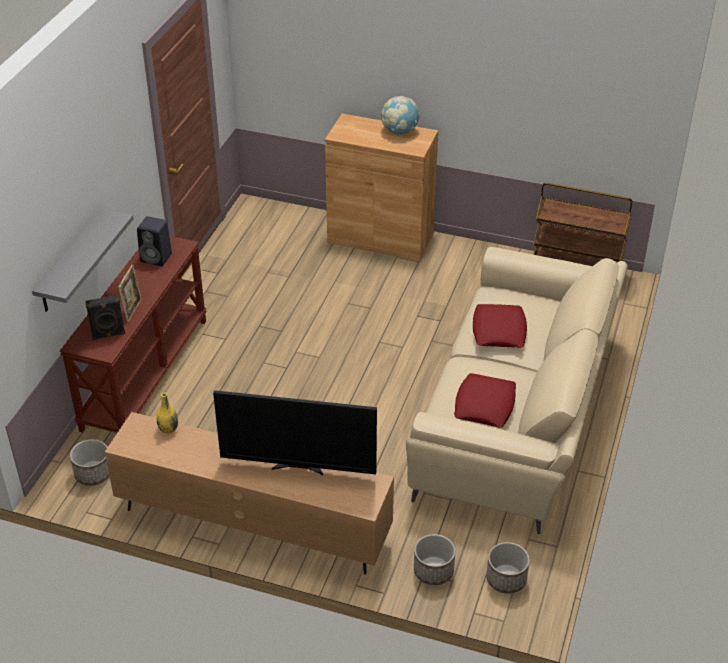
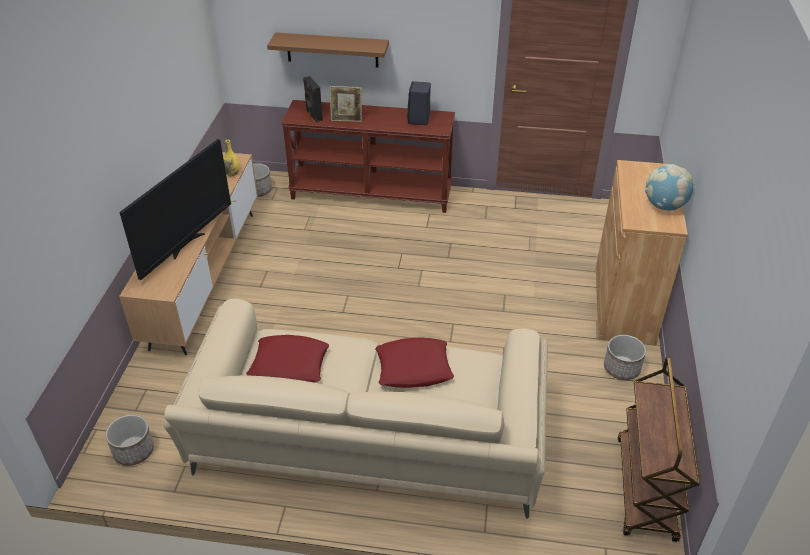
camera: 80 degrees right, 0 degrees up
(70, 262) = (332, 50): grey shelf -> brown shelf
(298, 468) = (186, 244): television -> television turned 150 degrees counterclockwise
(433, 571) = (148, 395): planter -> planter (621, 368)

